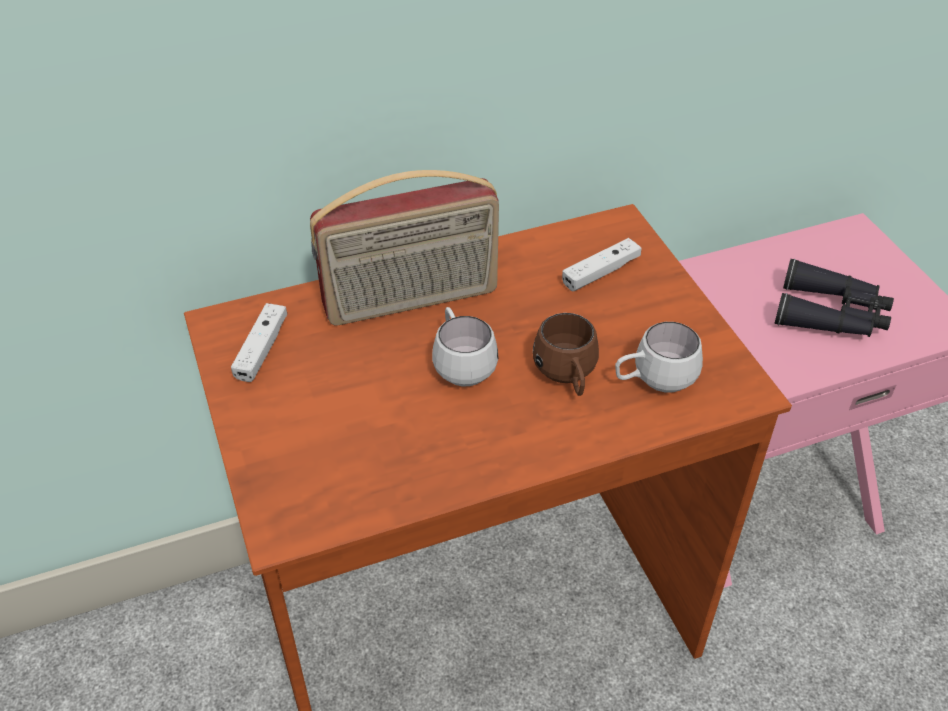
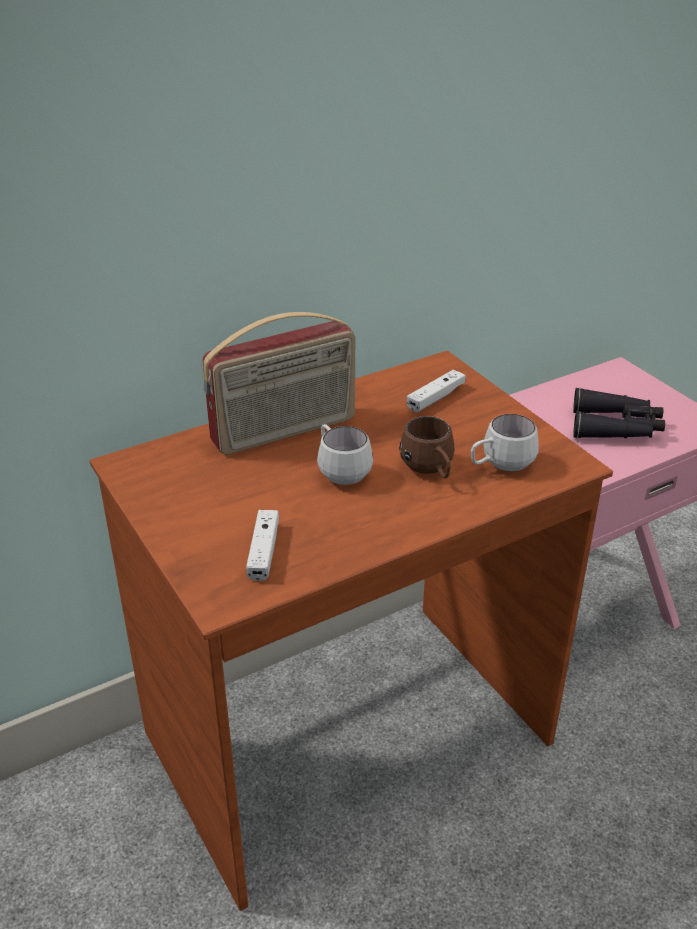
camera: 10 degrees left, 10 degrees down
(261, 349) = (166, 478): white game controller -> white game controller (263, 551)

